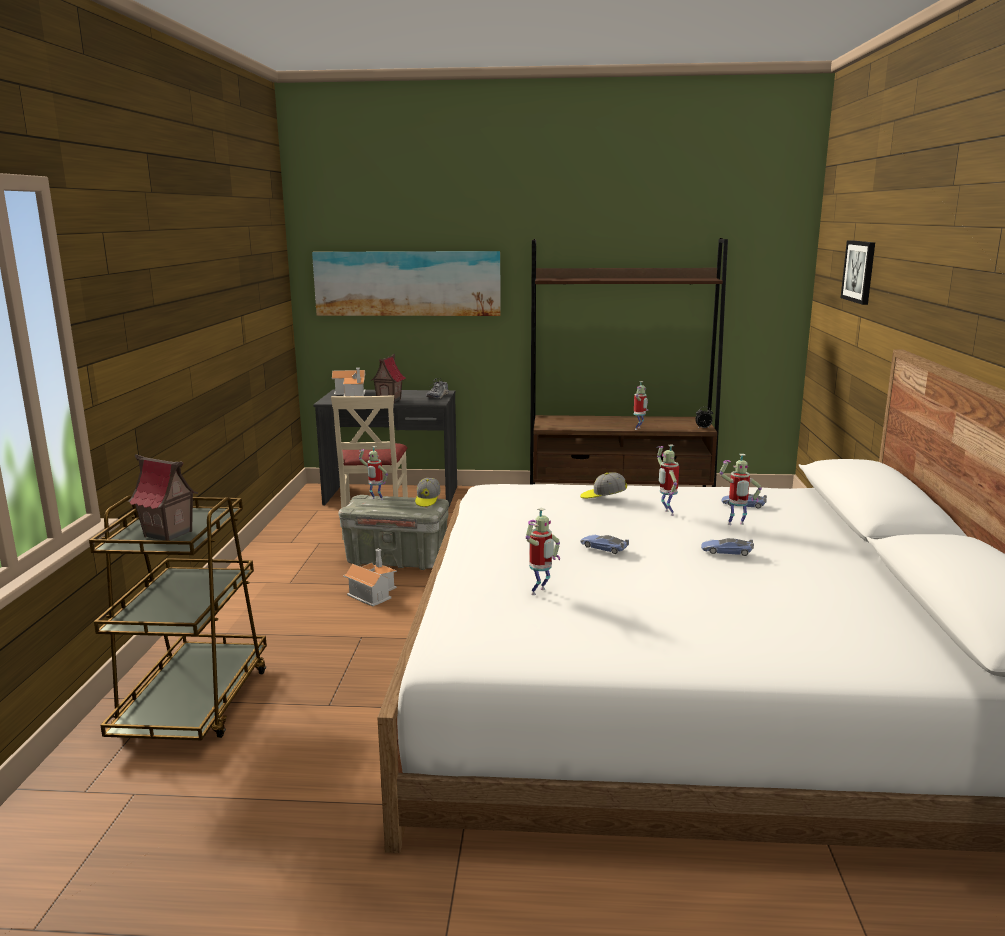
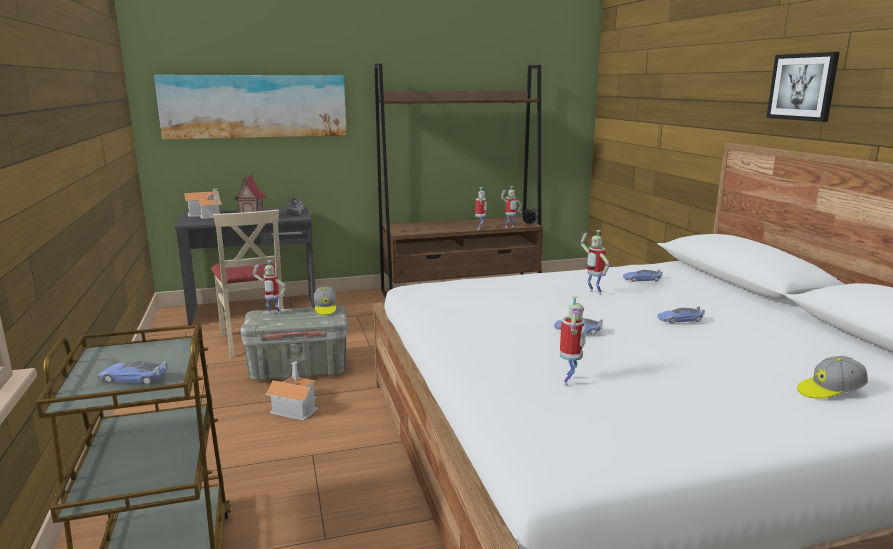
camera: 20 degrees left, 0 degrees up
(168, 534) = (133, 378): toy house -> toy car
(603, 497) = (527, 285): cap -> cap (829, 391)
(736, 525) = (658, 296): toy robot -> toy robot (510, 227)
(859, 271) = (659, 87): picture -> picture (803, 87)

